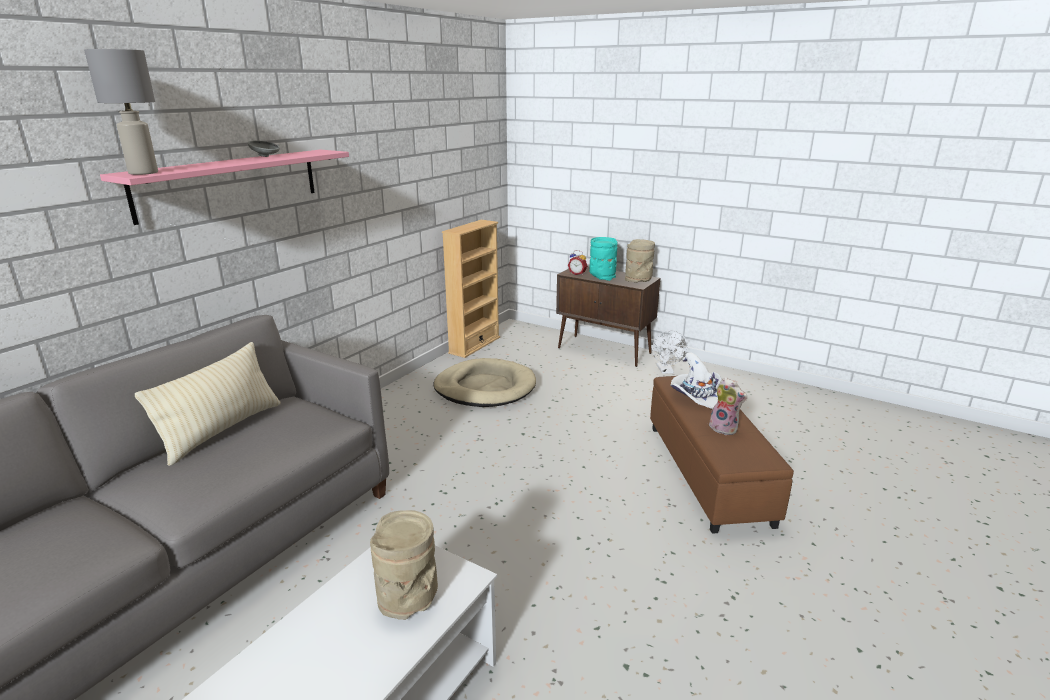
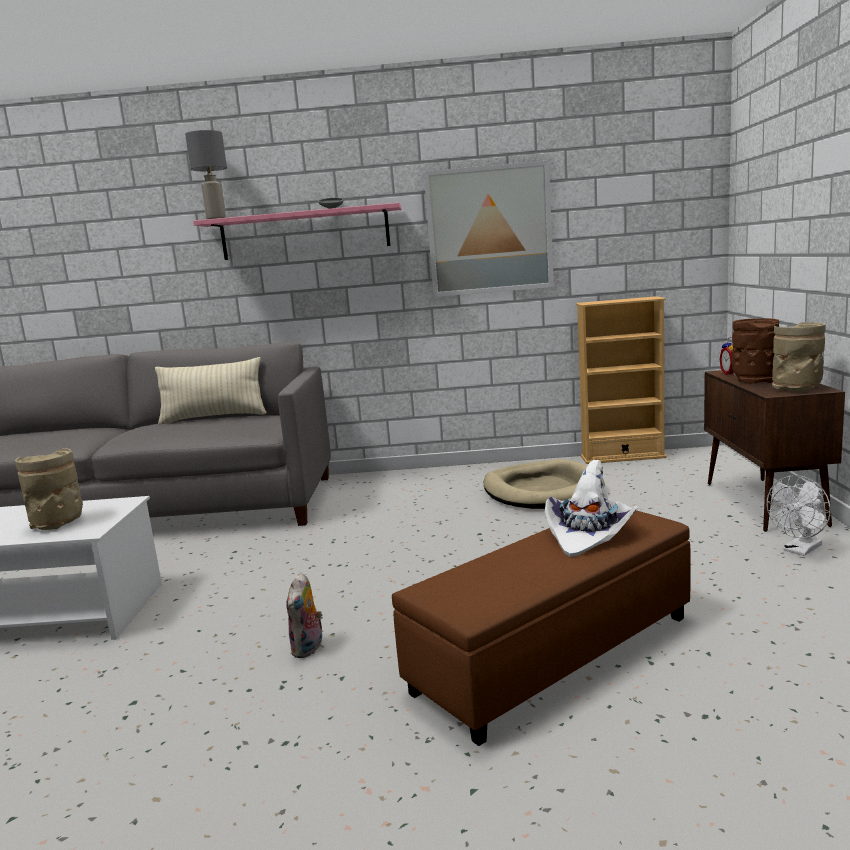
camera: 60 degrees right, 10 degrees down
(386, 172) = (489, 230): none -> picture
(602, 277) = (754, 380): turquoise vase -> brown vase
(724, 428) = (519, 567): plush toy -> plush toy (309, 649)

